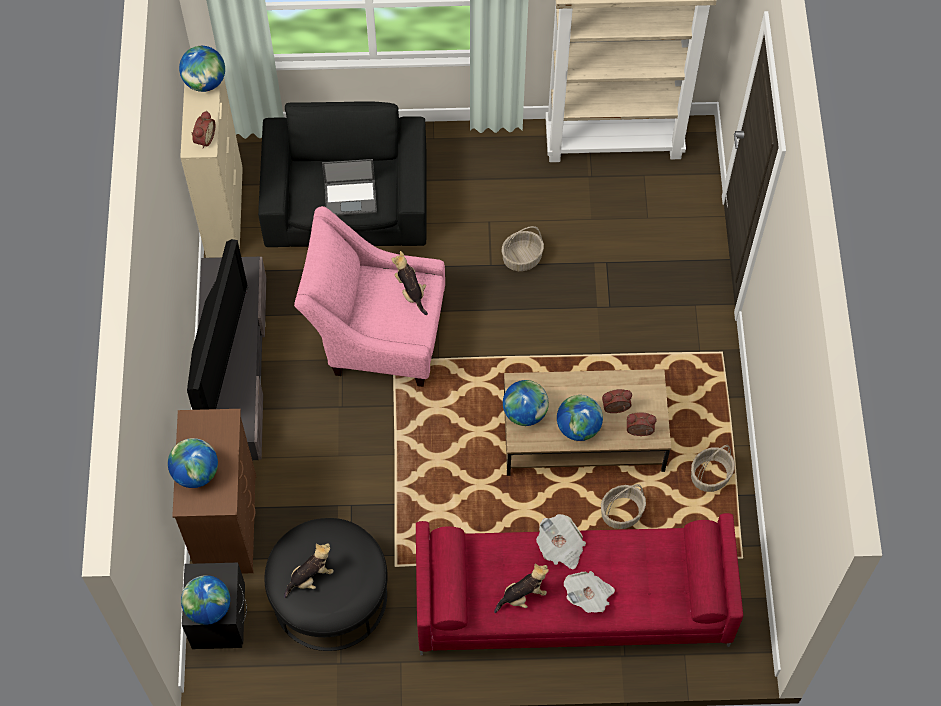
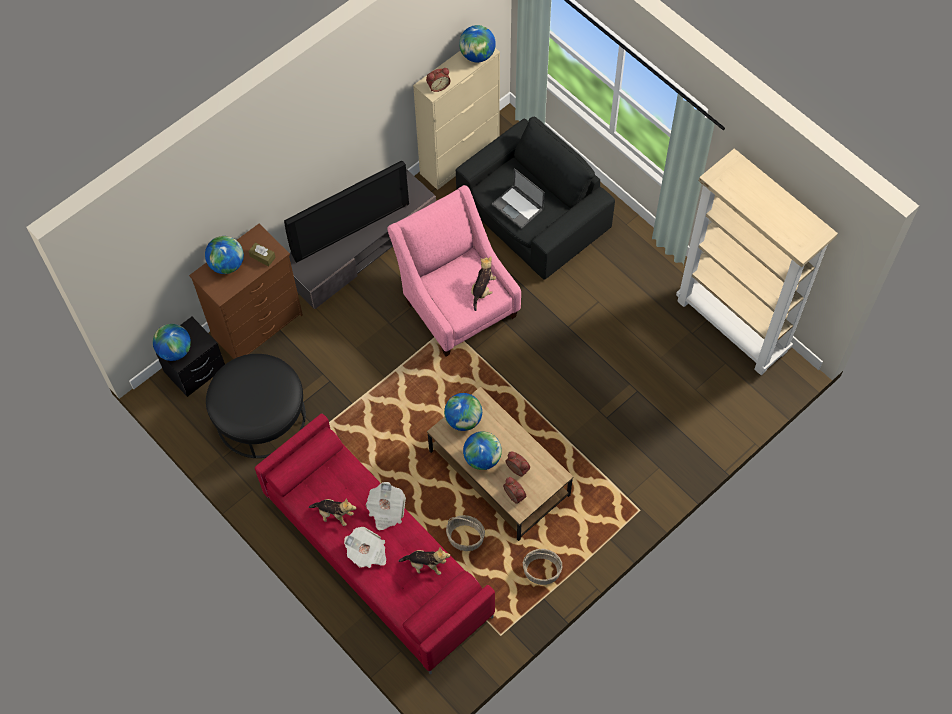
camera: 50 degrees right, 0 degrees up
(220, 435) = (262, 257): none -> brown tissue box
(311, 577) = (242, 388): plush toy -> plush toy (426, 564)
(522, 258) = (590, 340): basket -> none

